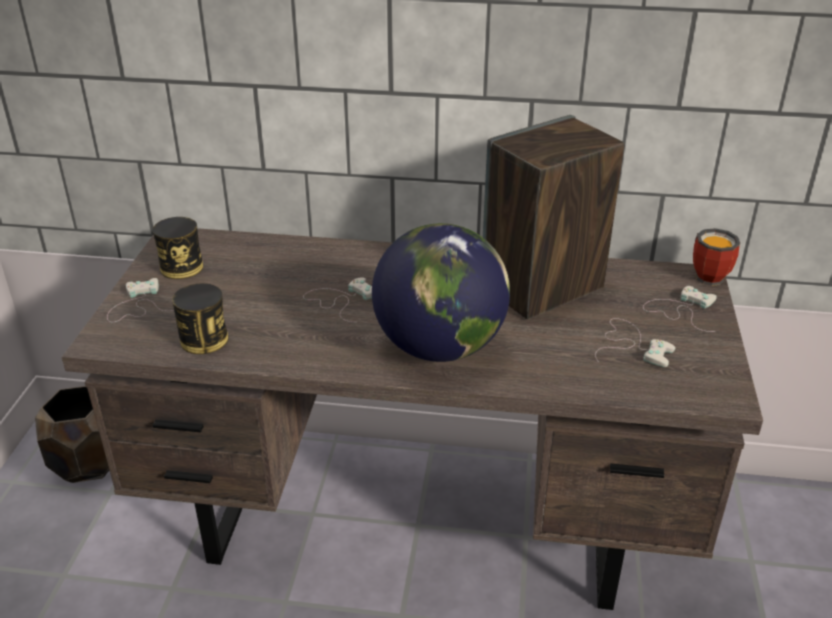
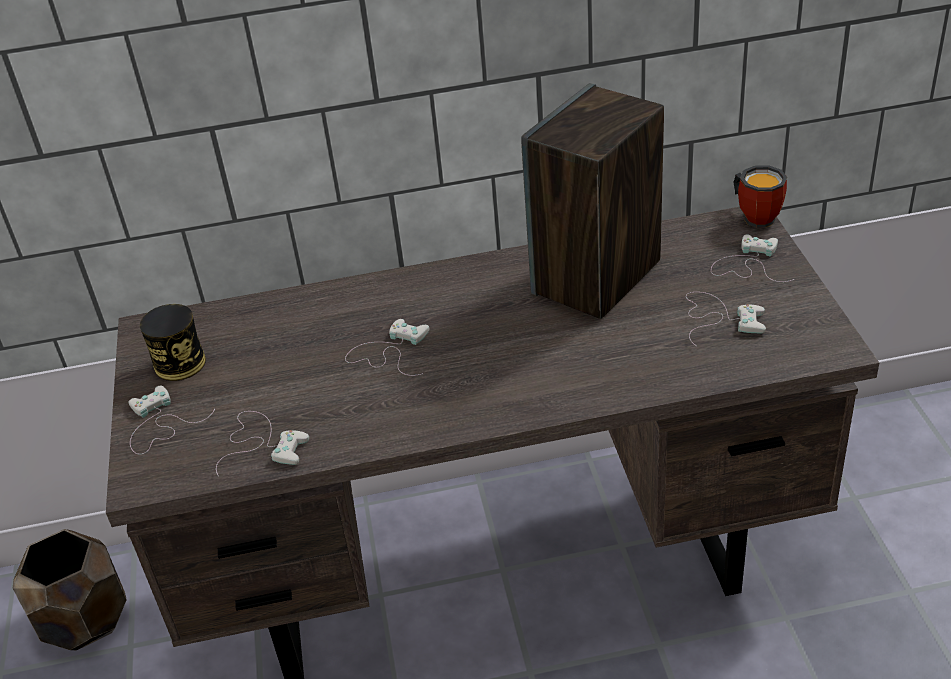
camera: 15 degrees left, 5 degrees up
(204, 339) = (261, 443): can -> white game controller
(440, 347) = (526, 376): globe -> none

